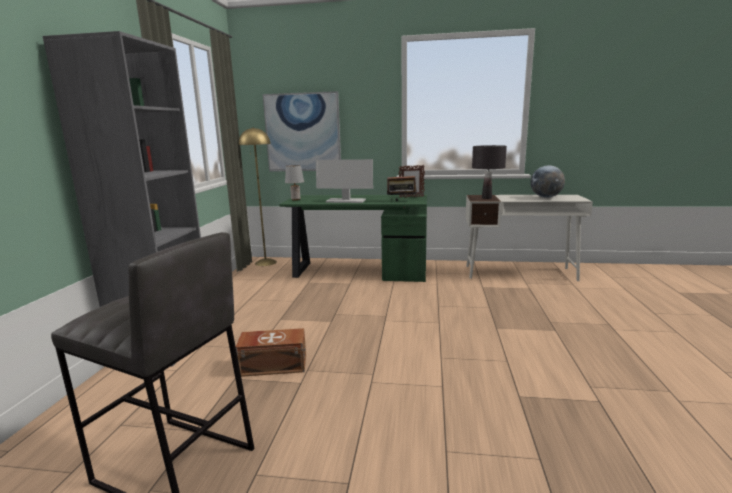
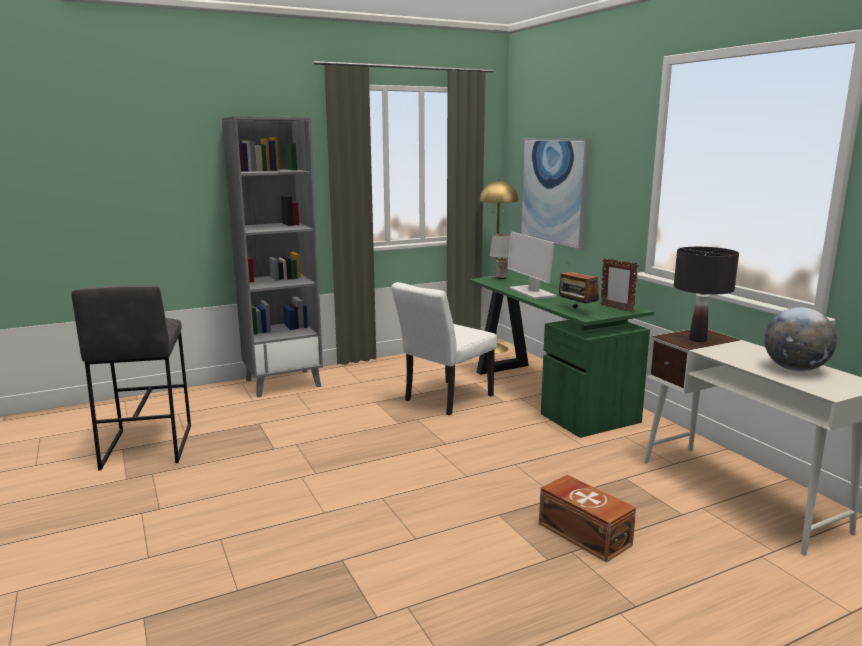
camera: 55 degrees right, 0 degrees up
(272, 365) = (291, 428): brown storage box -> brown storage box (584, 533)
(318, 297) = (444, 399): none -> white chair

